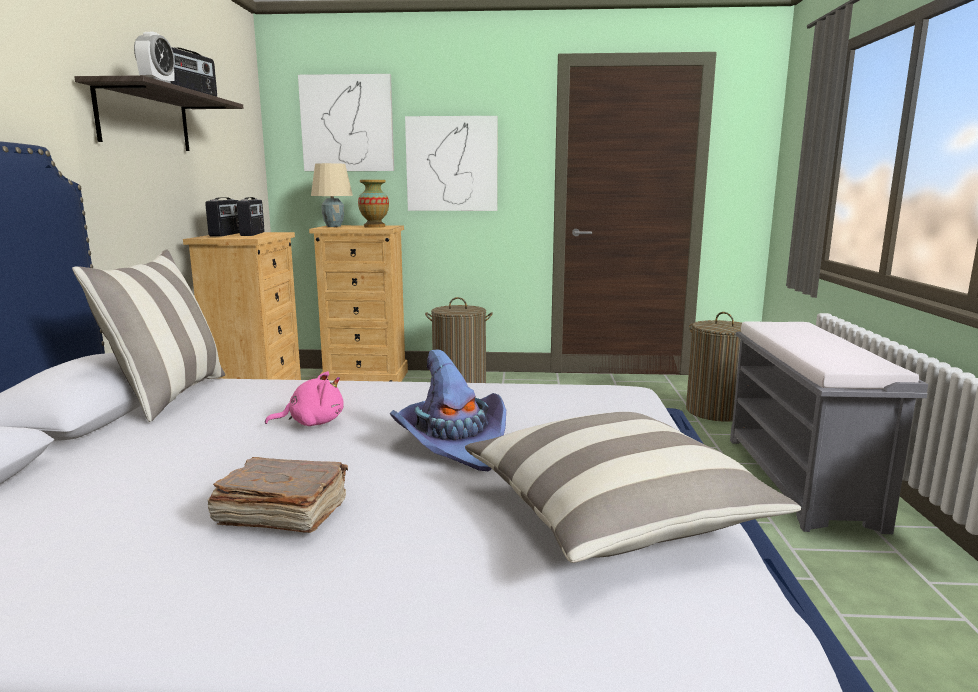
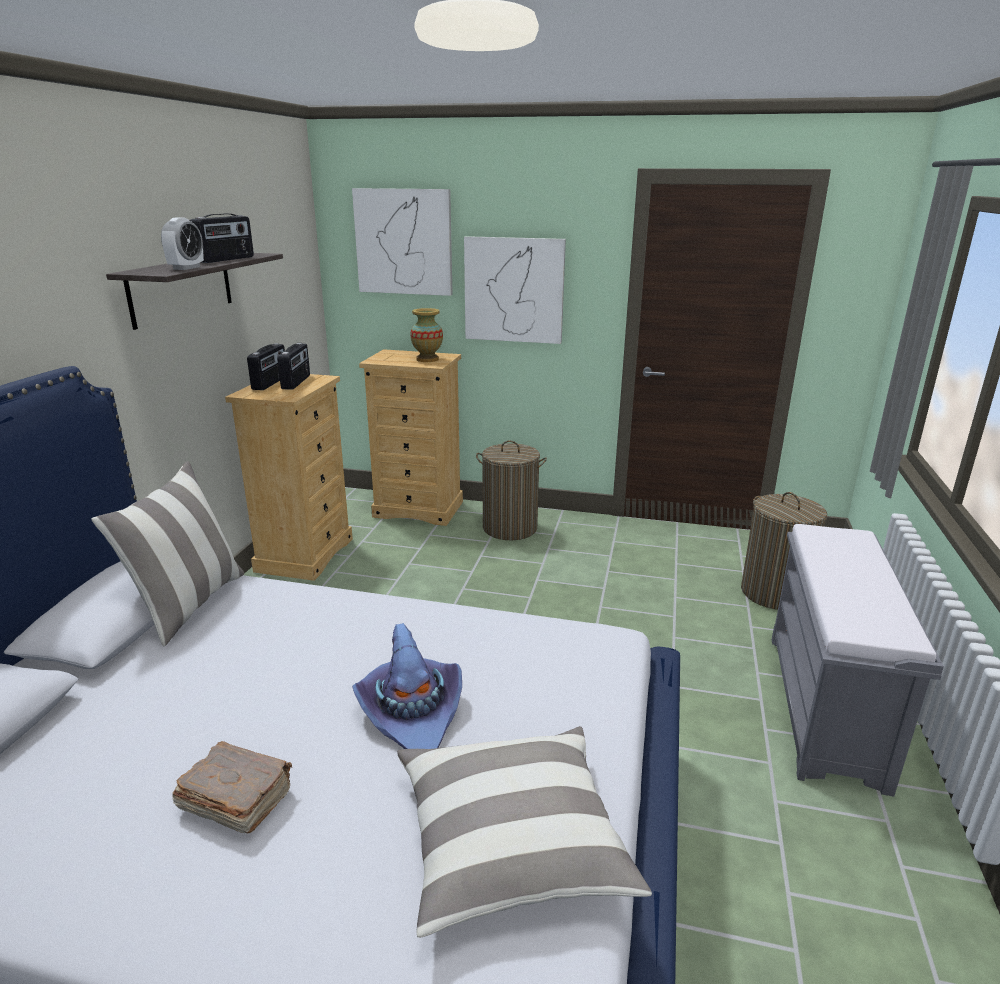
camera: 10 degrees right, 10 degrees up
(312, 423) = (299, 662): pink plush toy -> none
(333, 226) = (386, 355): beige table lamp -> none

